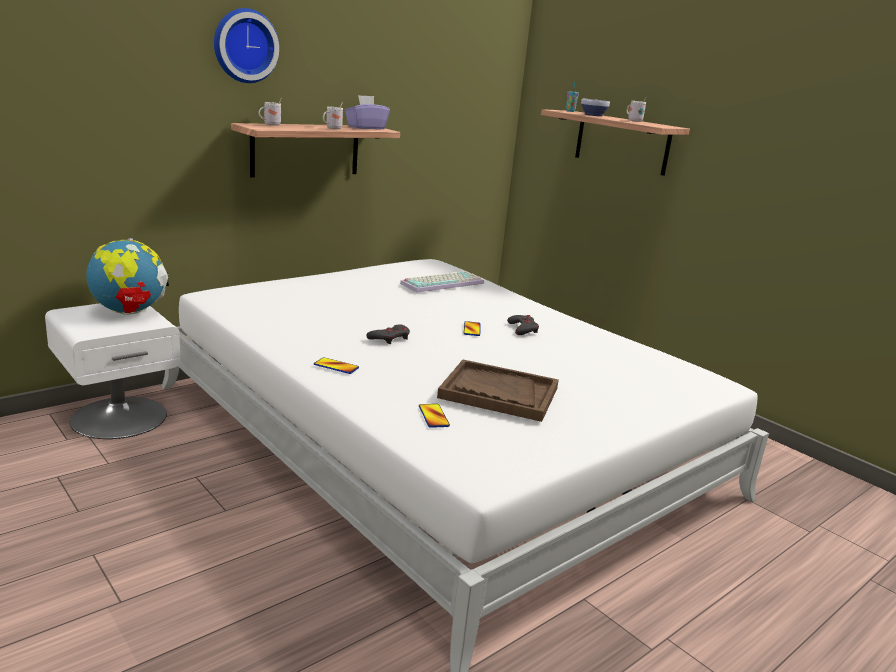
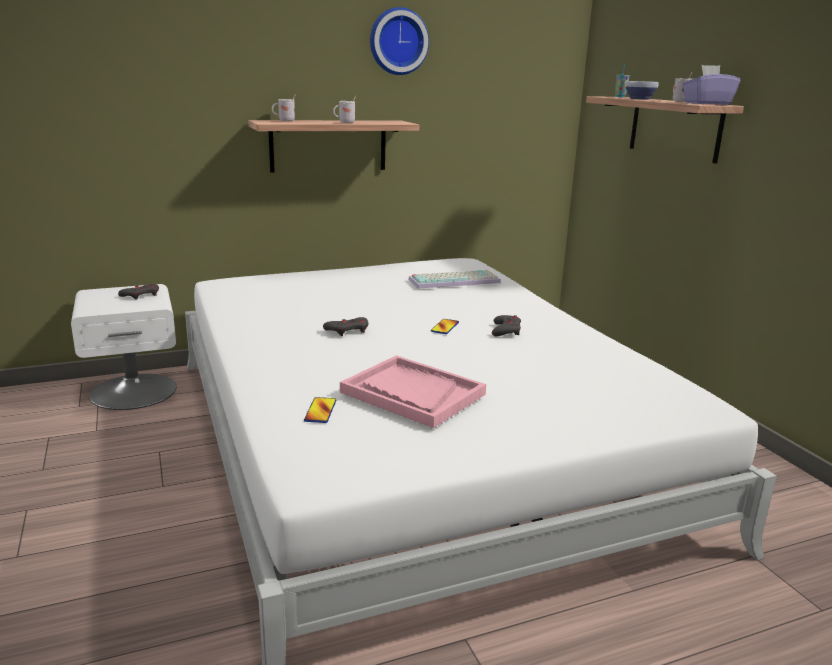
camera: 20 degrees right, 0 degrees up
(129, 312) = (141, 295): globe -> grey game controller
(244, 46) = (259, 45): wall clock -> wall clock (397, 41)
(336, 366) = (269, 354): phone -> none
(366, 128) = (386, 122): purple tissue box -> purple tissue box (707, 104)
(498, 393) = (412, 393): brown tray -> pink tray

